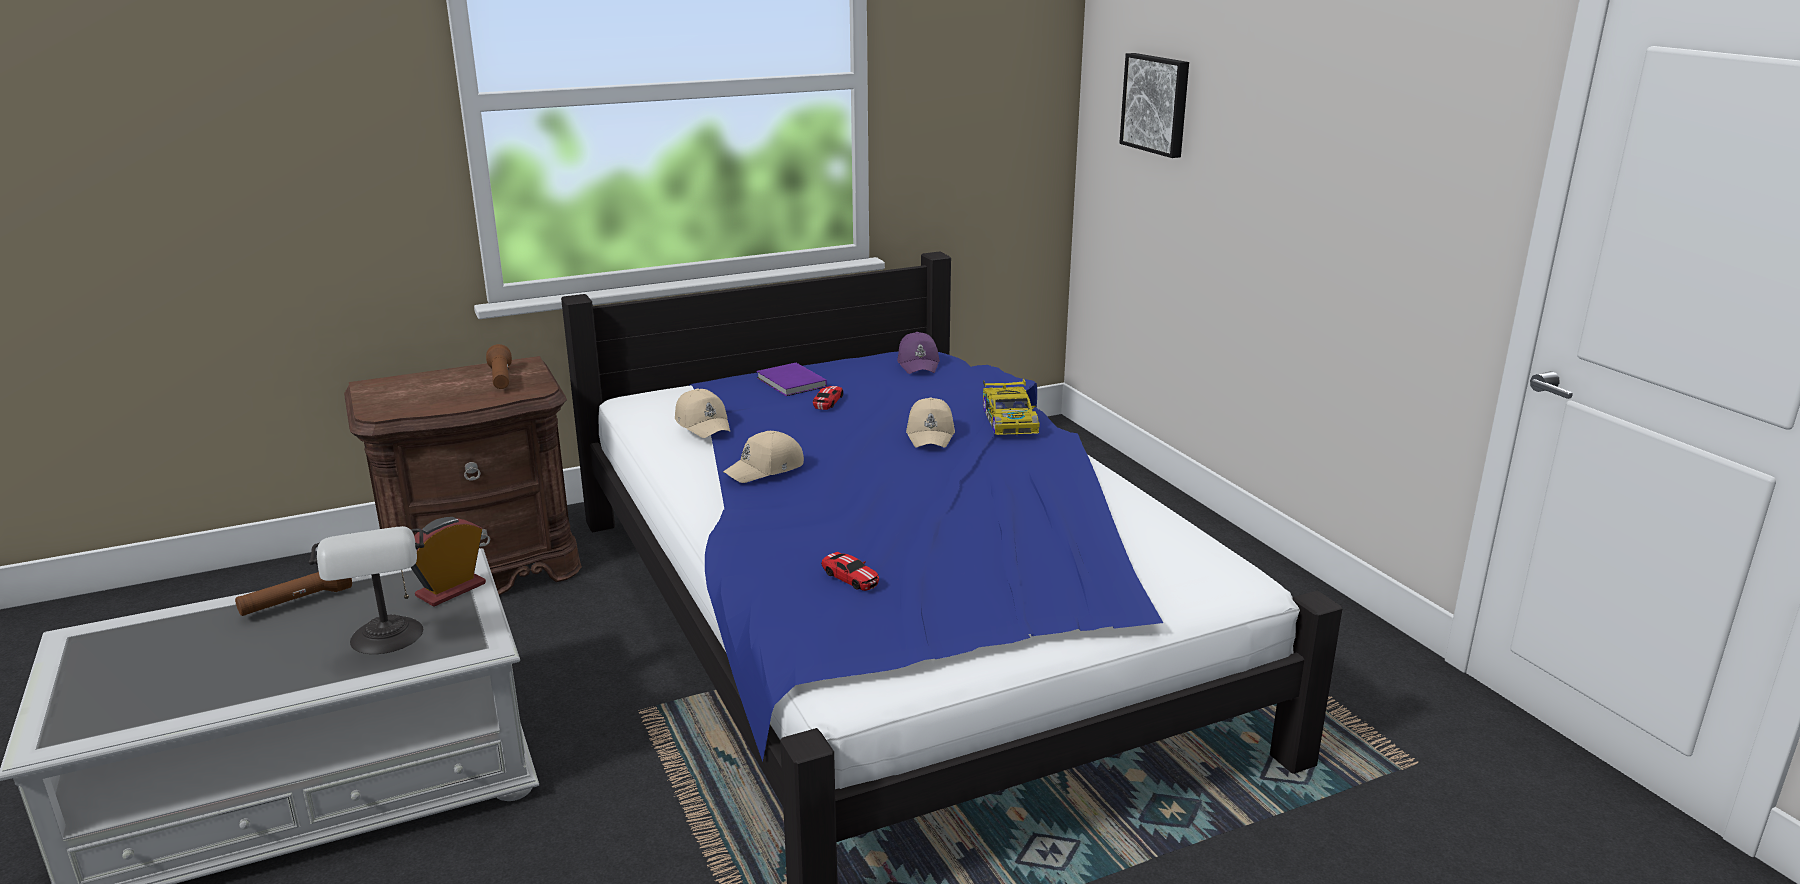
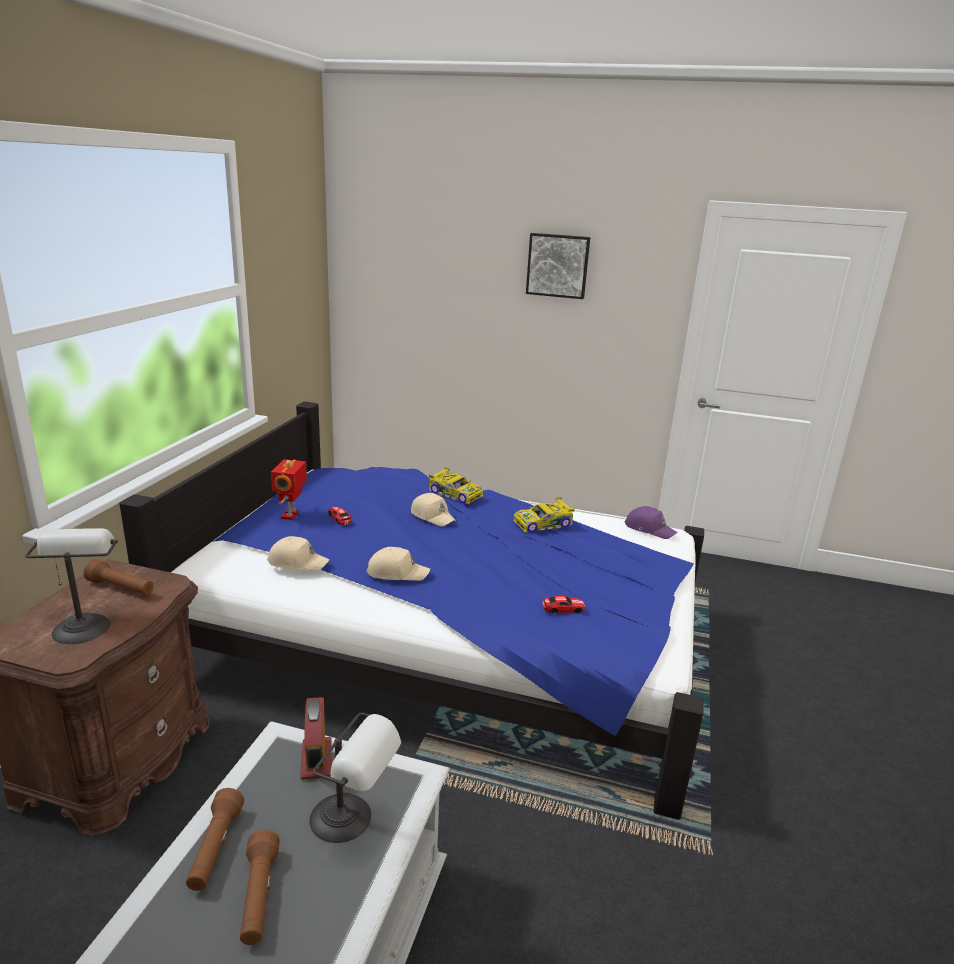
camera: 50 degrees left, 0 degrees up
(260, 645) = (258, 897): none -> brown flashlight
(433, 392) = (83, 622): none -> table lamp
(765, 469) = (397, 572): beige cap -> beige cap turned 90 degrees counterclockwise
(791, 383) = (291, 515): purple book -> toy robot
(918, 363) = (339, 478): purple cap -> purple cap (649, 529)
(1047, 490) = (544, 523): none -> toy car
(1157, 104) = (409, 288): picture -> picture (558, 265)

